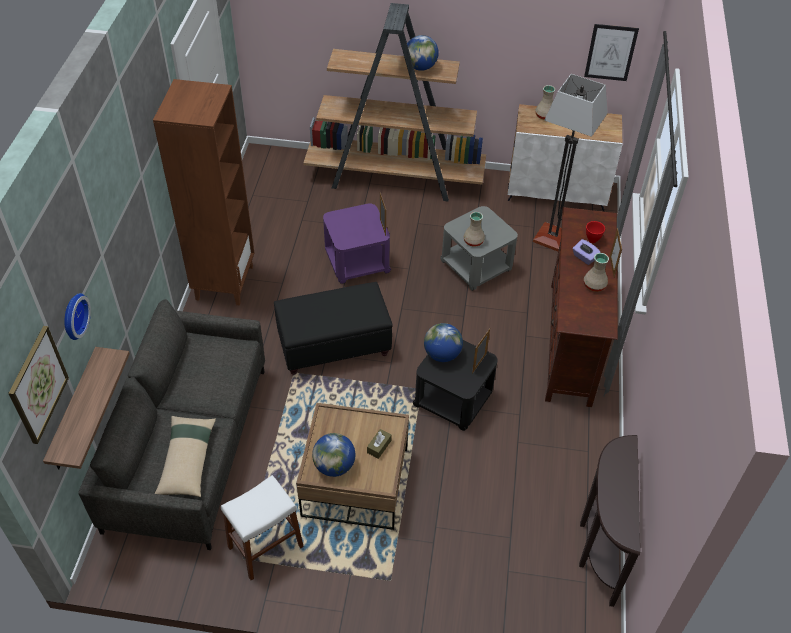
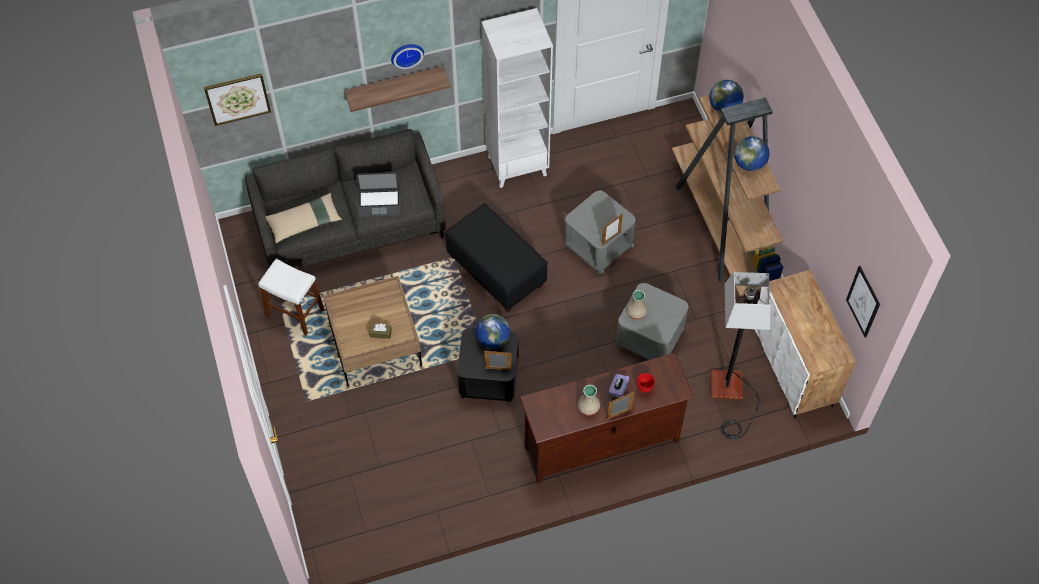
camera: 65 degrees right, 10 degrees up
(73, 316) = (300, 84): wall clock -> wall clock (406, 53)
(74, 411) = (271, 133): shelf -> shelf (394, 86)
(215, 381) = (379, 203): none -> laptop
(224, 282) = (517, 165): brown bookcase -> white bookcase
(334, 466) = (349, 312): globe -> globe (724, 107)
(356, 261) = (598, 245): purple side table -> grey side table
(544, 116) = (805, 296): beige vase -> none
(597, 548) = (400, 530): brown console table -> none

